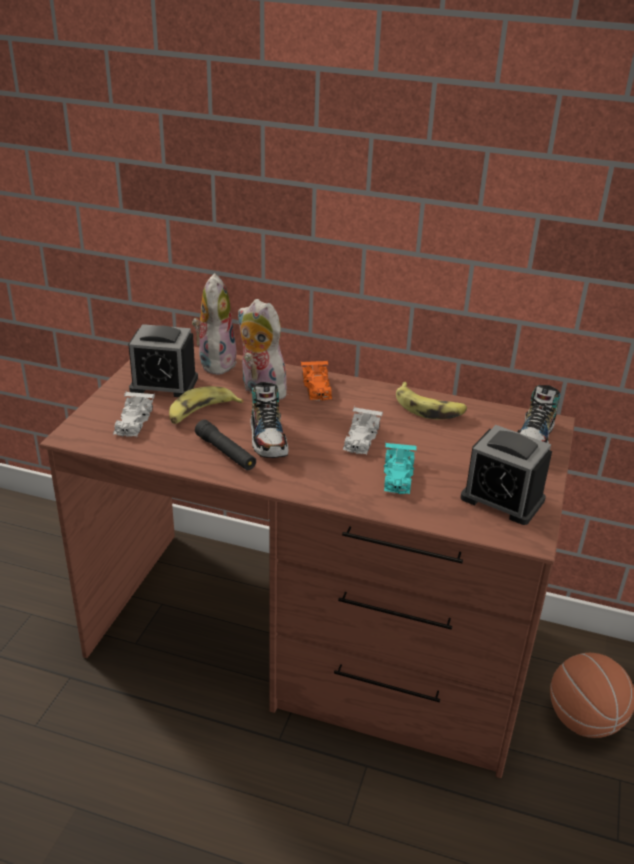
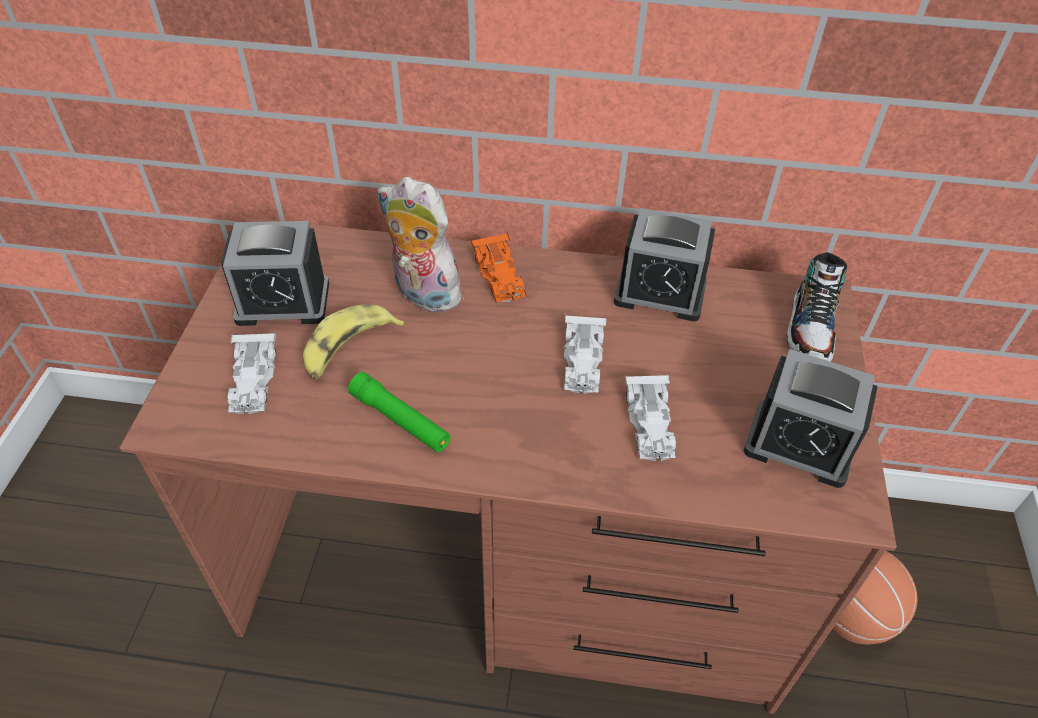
camera: 10 degrees left, 15 degrees up
(215, 362) = (347, 249): plush toy -> none
(225, 452) = (400, 420): black flashlight -> green flashlight
(268, 439) = (455, 384): shoe -> none
(398, 476) = (650, 425): turquoise toy car -> white toy car
(429, 408) = (660, 292): banana -> alarm clock

